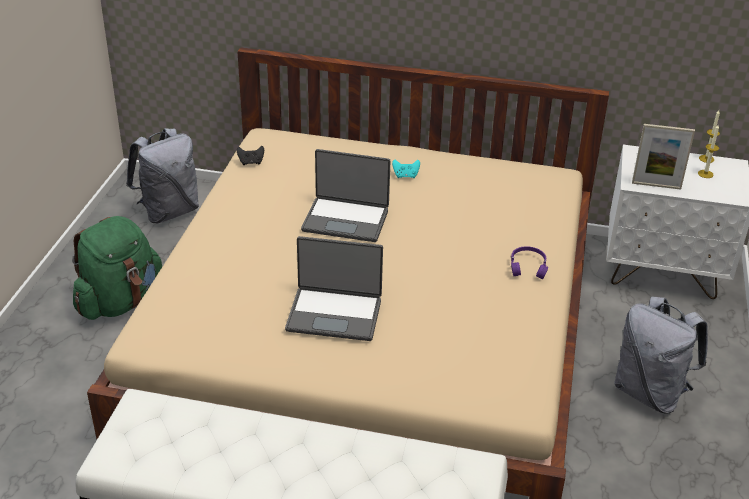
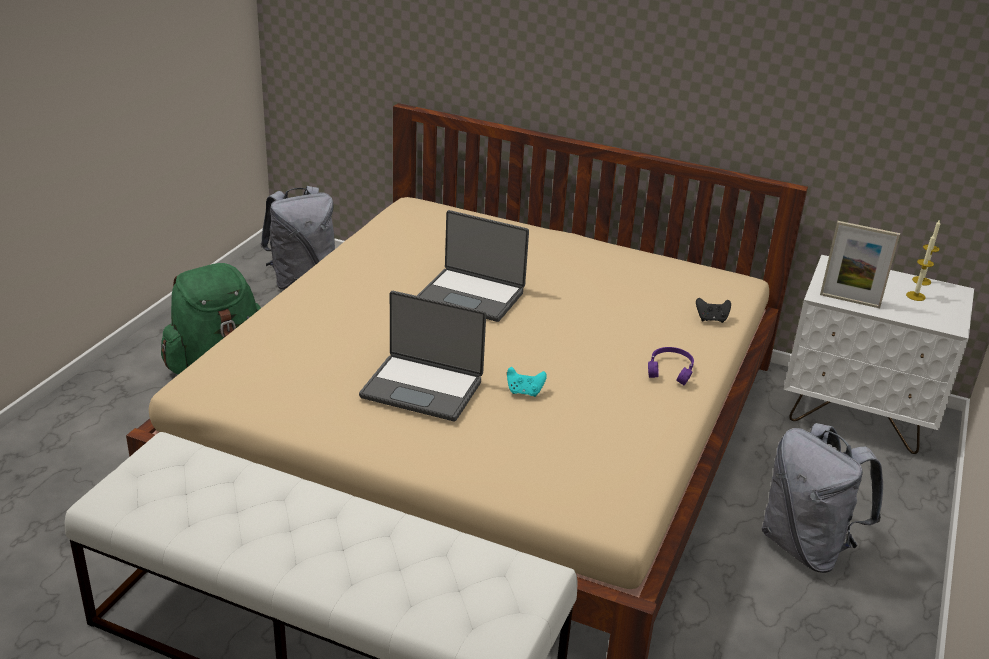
camera: 10 degrees right, 5 degrees down
(251, 162) = (387, 228): black game controller -> black game controller (711, 319)
(405, 176) = (557, 261): turquoise game controller -> turquoise game controller (524, 392)

